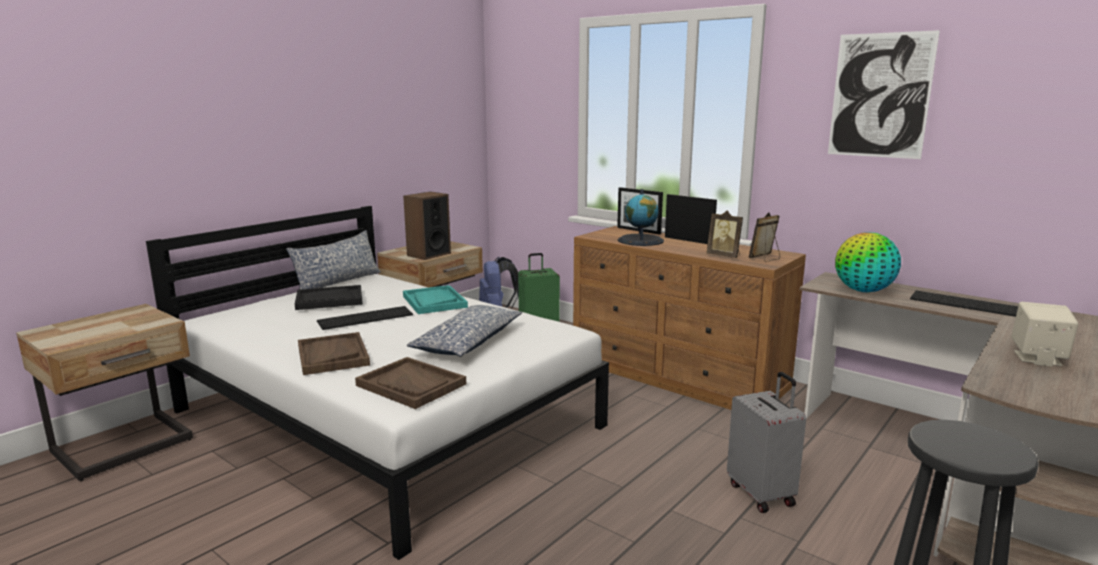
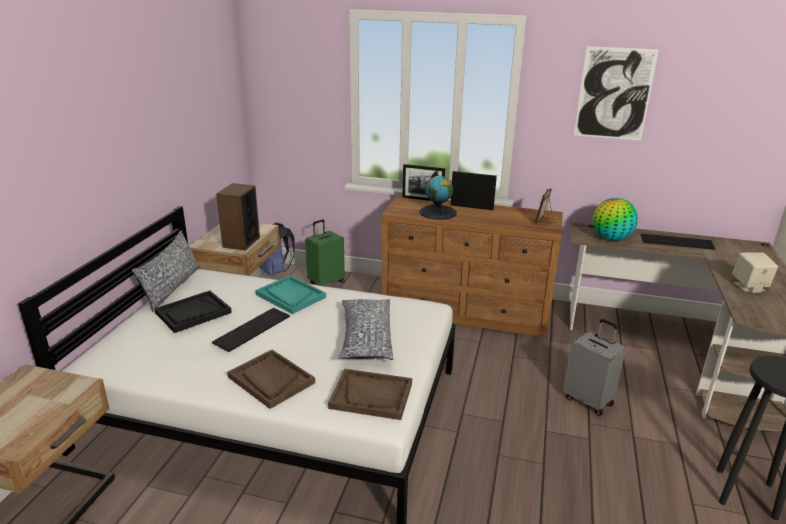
camera: 25 degrees left, 10 degrees up
(724, 256) = (515, 223): picture frame -> none

